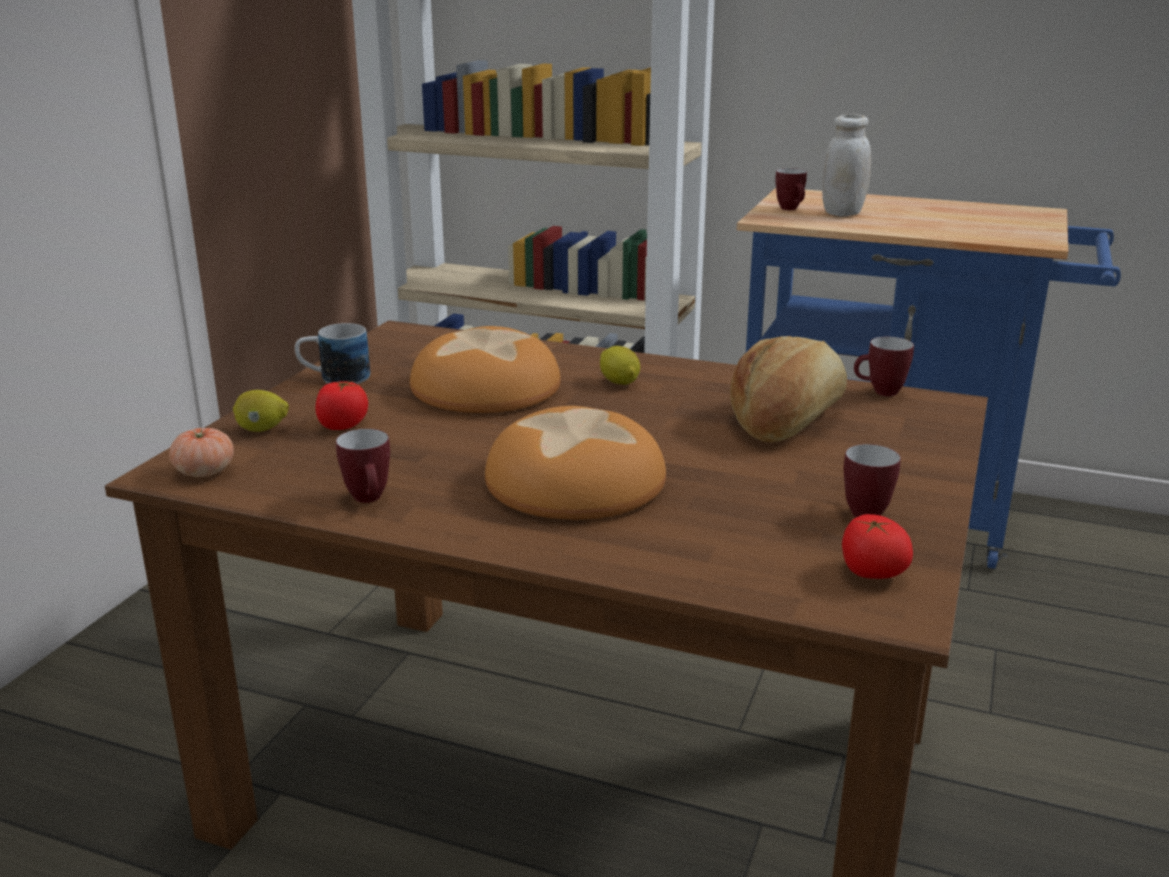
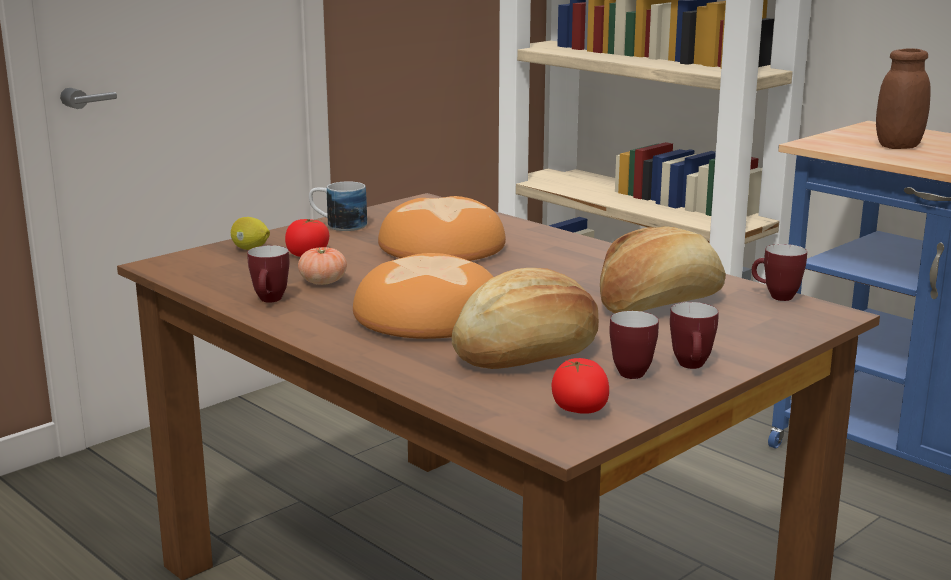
camera: 25 degrees right, 5 degrees down
(204, 472) = (185, 267): tomato -> tomato (323, 282)
(619, 382) = (553, 257): lemon -> none
(738, 512) = (528, 354): none -> bread
(791, 209) = (850, 139): mug -> mug (692, 367)
(843, 213) = (898, 146): white jar -> brown jar

